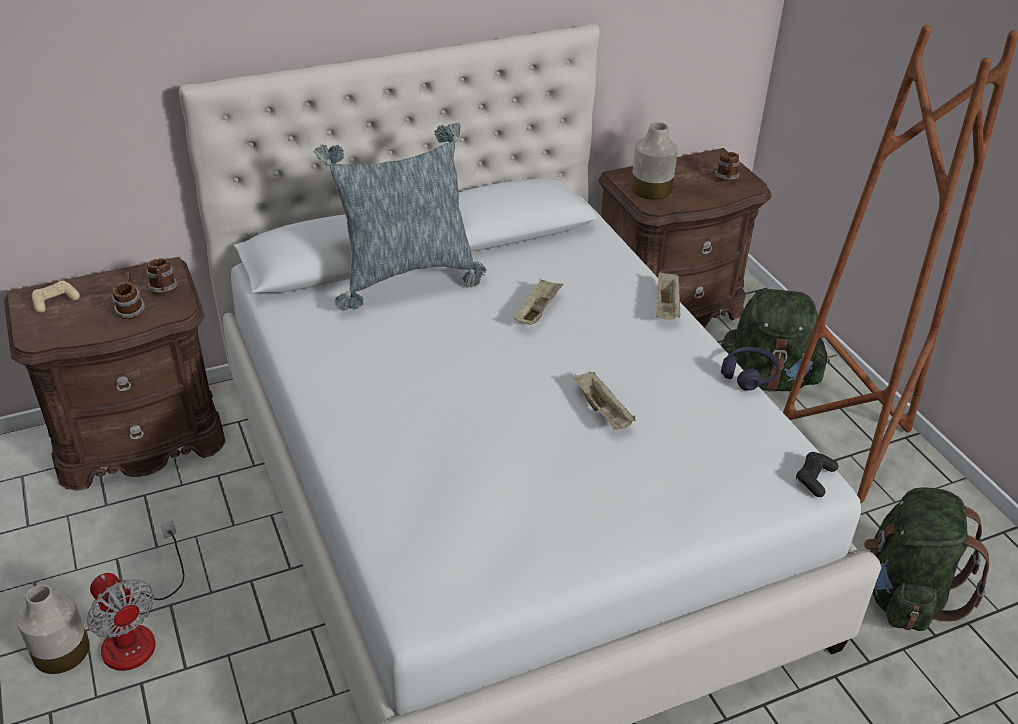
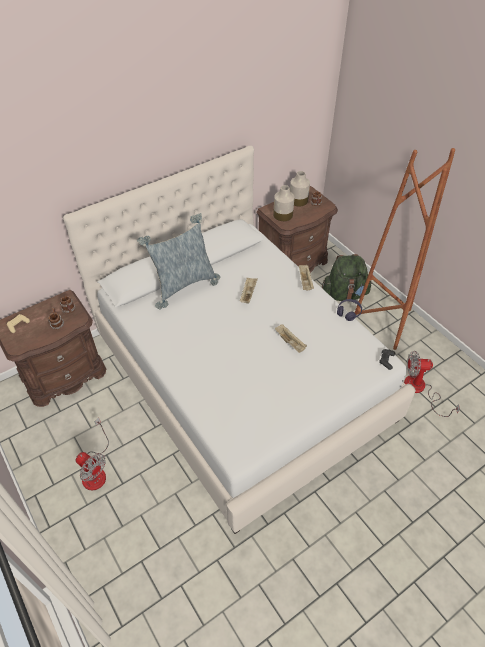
camera: 10 degrees left, 10 degrees up
(61, 650) = (63, 486): beige vase -> beige vase (298, 200)
(905, 594) = (420, 390): green backpack -> fan

